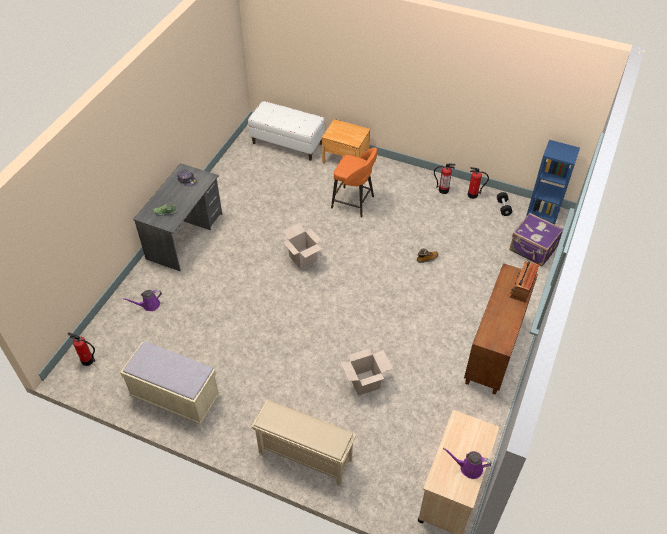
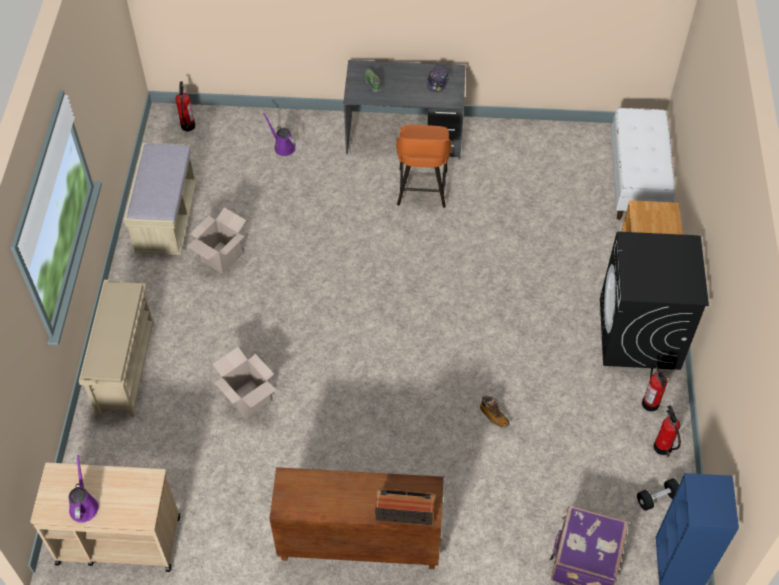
camera: 70 degrees right, 5 degrees up
(303, 258) = (424, 270): cardboard box -> cardboard box (221, 258)
(354, 202) = (559, 296): orange stool -> orange stool (422, 190)
(396, 179) = (639, 334): none -> black washing machine

